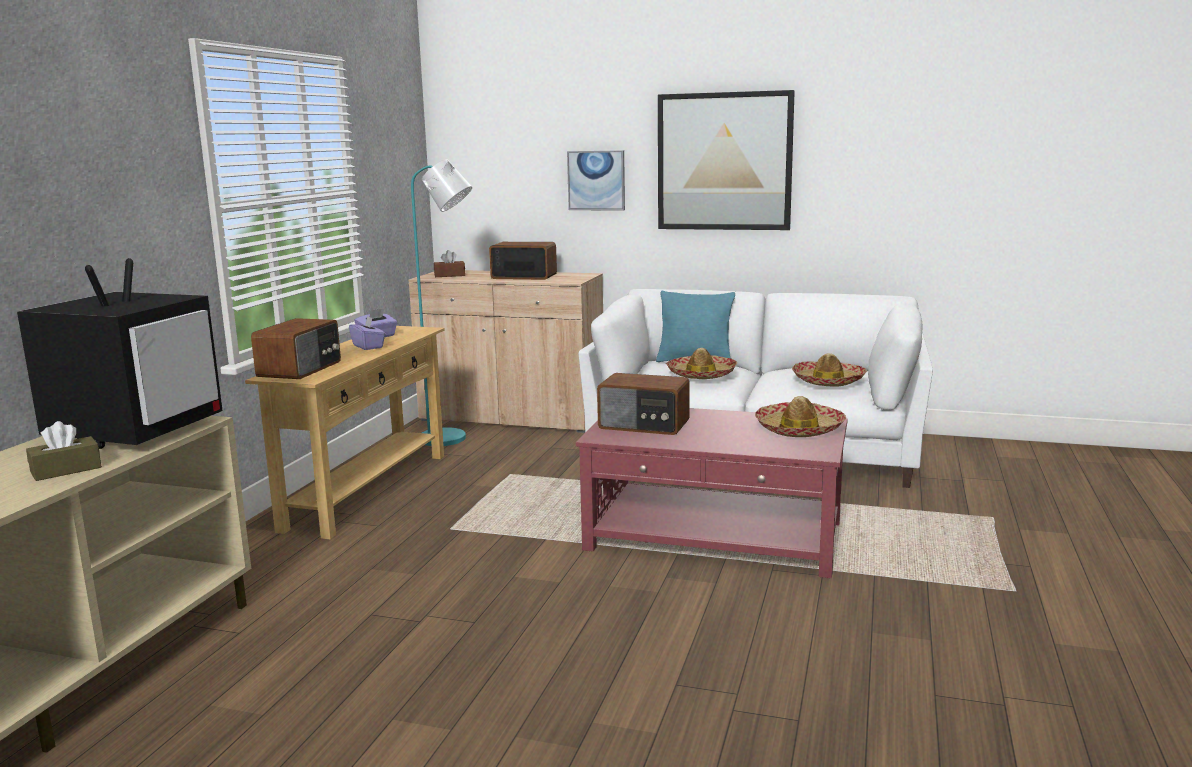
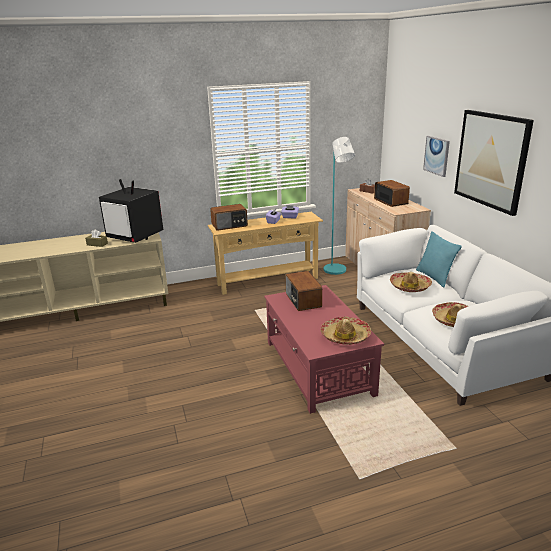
camera: 55 degrees right, 10 degrees up
(137, 431) = (136, 236): television -> television turned 45 degrees clockwise

